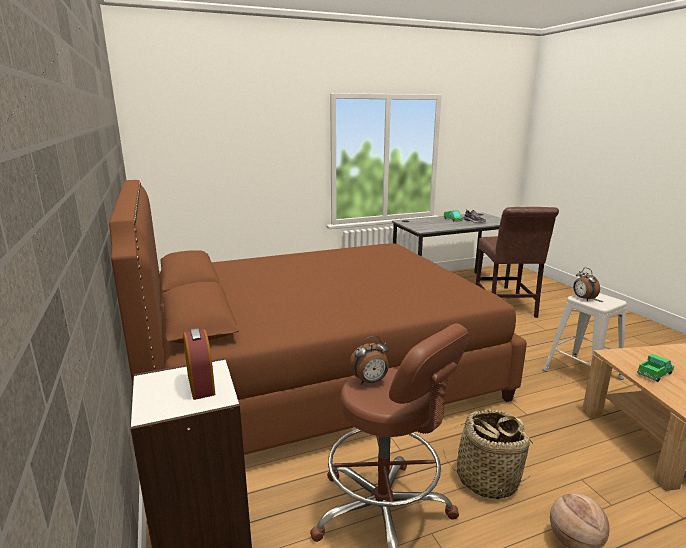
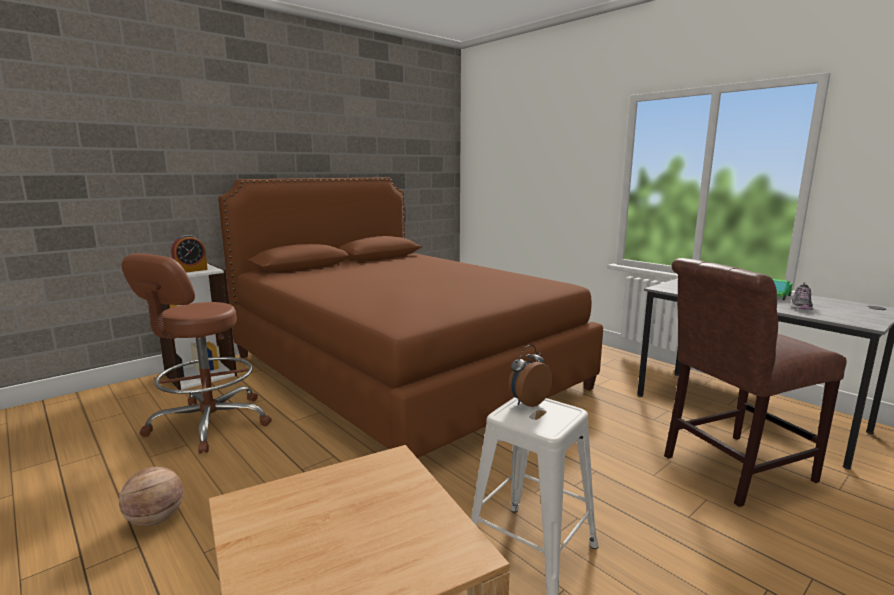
camera: 70 degrees right, 5 degrees down
(370, 381) = (209, 305): alarm clock -> none
(487, 479) = (251, 467): basket -> none
(654, 373) = (339, 489): toy truck -> none

